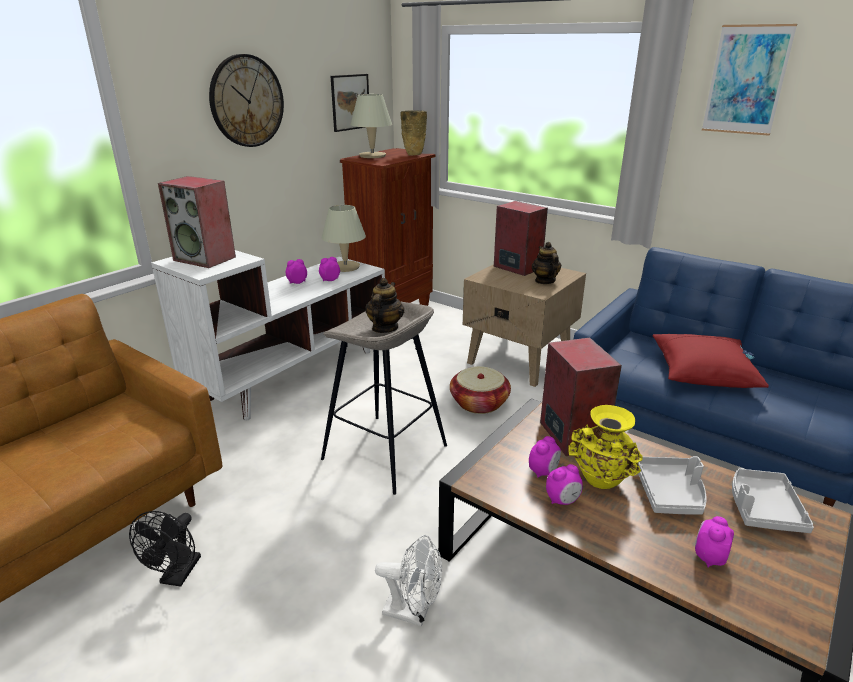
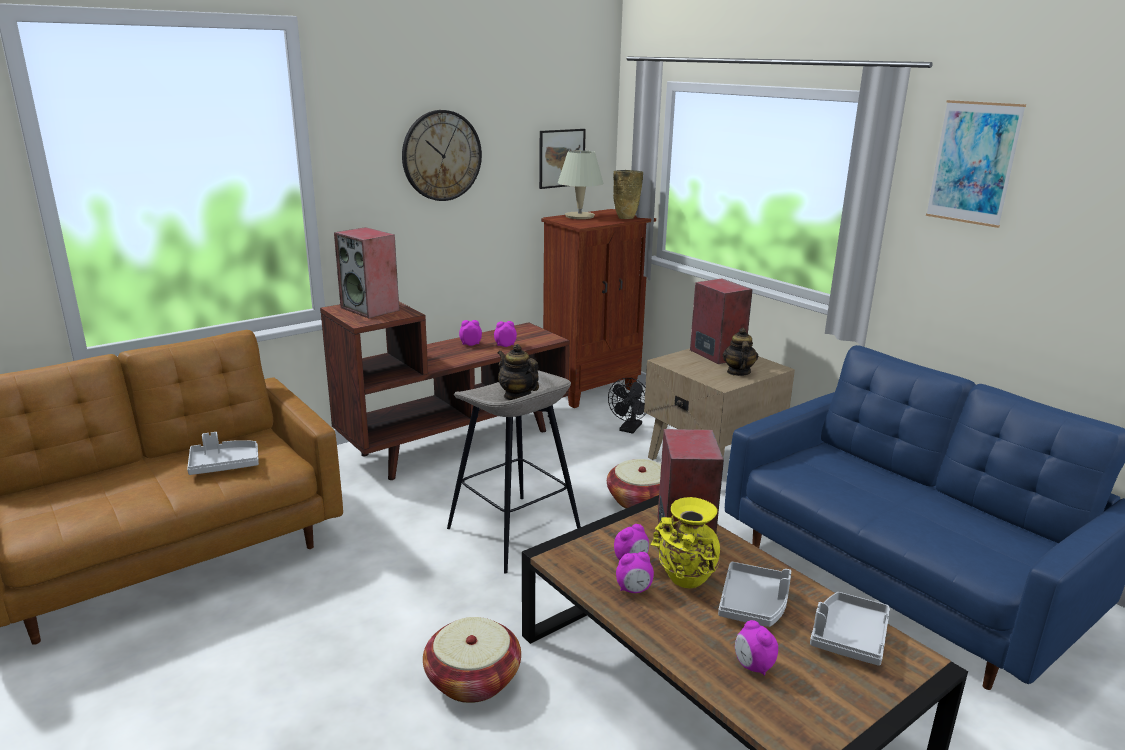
camera: 15 degrees right, 5 degrees down
(90, 442) = (224, 465): none -> grey tray
(178, 576) = (275, 604): black fan -> black fan (629, 429)
(294, 373) = (457, 441): white tv stand -> brown tv stand
(345, 267) = (529, 334): beige table lamp -> none
(384, 328) = (517, 396): teapot -> teapot turned 75 degrees counterclockwise
(413, 612) = (473, 679): white fan -> basket
(702, 374) = (873, 496): red pillow -> none
(708, 557) = (753, 666): alarm clock -> alarm clock turned 75 degrees counterclockwise

